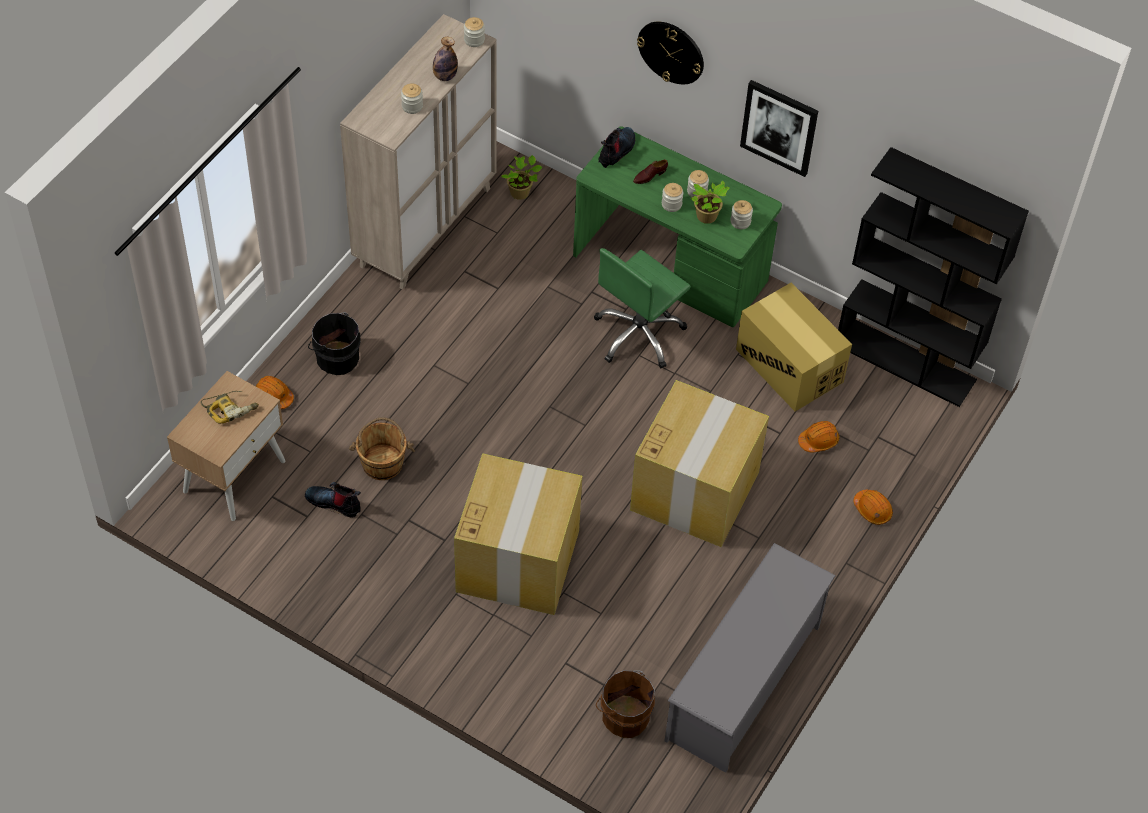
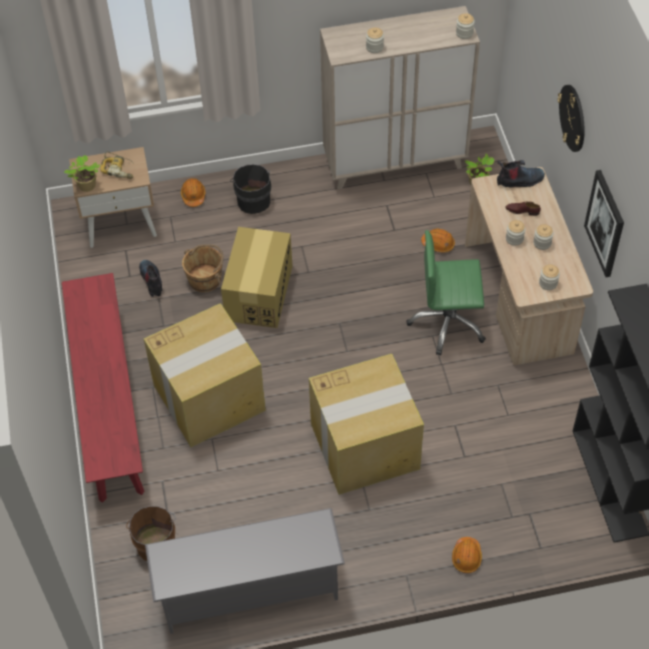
camera: 50 degrees right, 0 degrees up
(436, 641) = (109, 404): none -> red bench
(445, 76) = (417, 43): bottle -> none
(671, 267) = (520, 297): green desk -> beige desk
(707, 217) = (528, 264): potted plant -> potted plant (86, 186)
(789, 365) = (524, 419): cardboard box -> cardboard box (259, 293)
(818, 440) = (485, 482): orange hard hat -> orange hard hat (438, 244)

